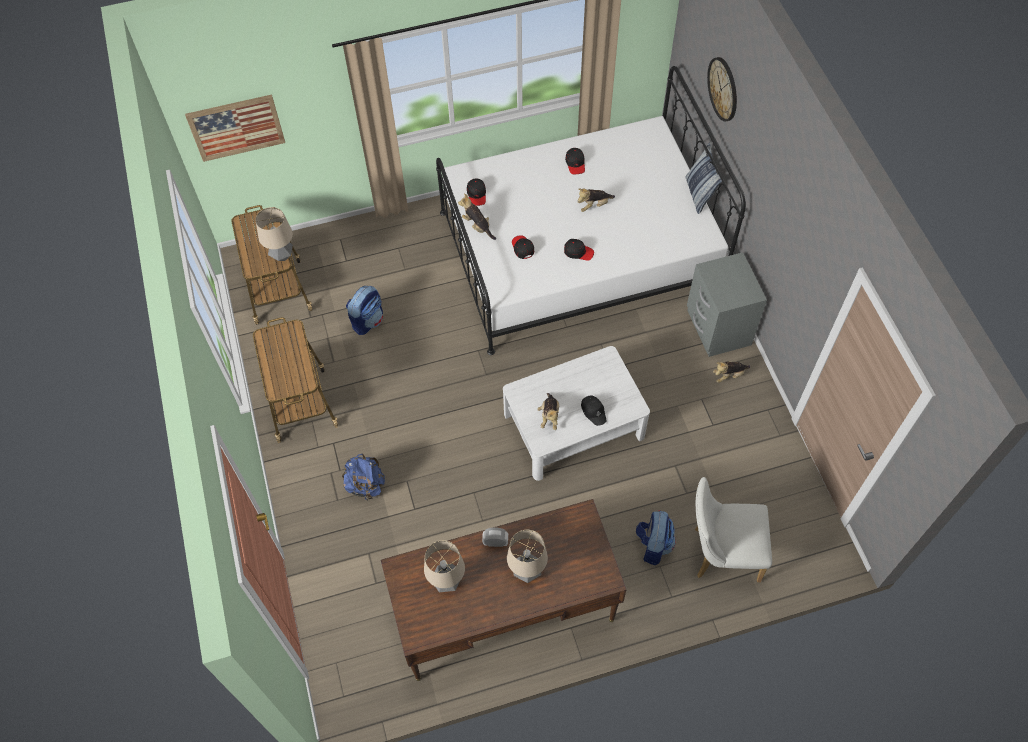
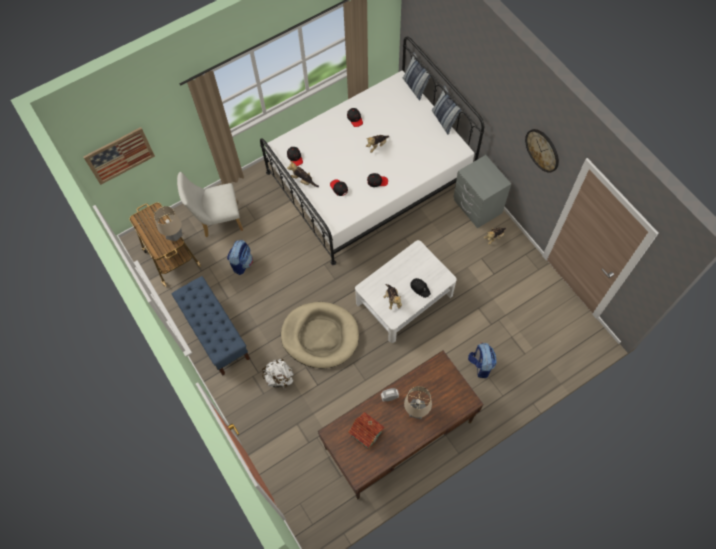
camera: 15 degrees left, 5 degrees up
(301, 402) = (215, 333): cart -> blue bench
(366, 485) = (279, 378): blue backpack -> white backpack
(440, 444) = (320, 336): none -> beige dog bed
(447, 582) = (366, 433): table lamp -> toy house
(673, 141) = (415, 87): none -> pillow
(720, 553) = (524, 358): white chair -> white chair (217, 220)
(723, 89) = (451, 49): wall clock -> wall clock (542, 150)

